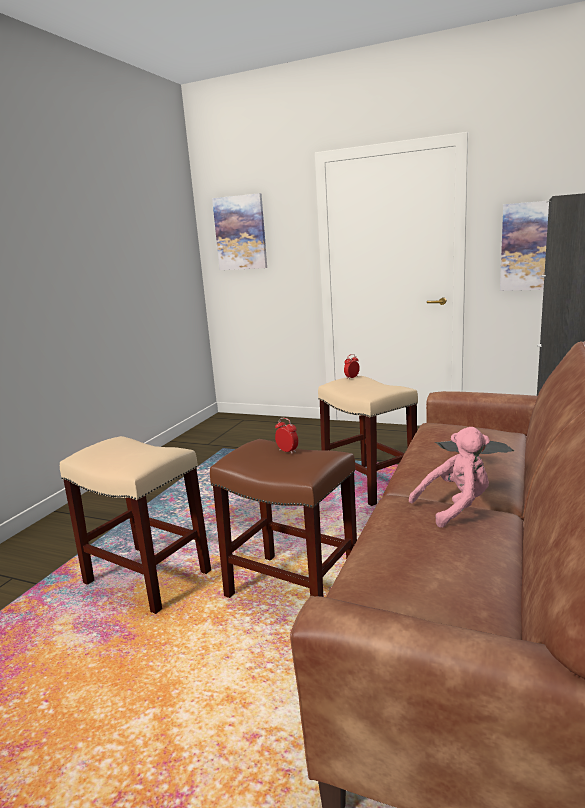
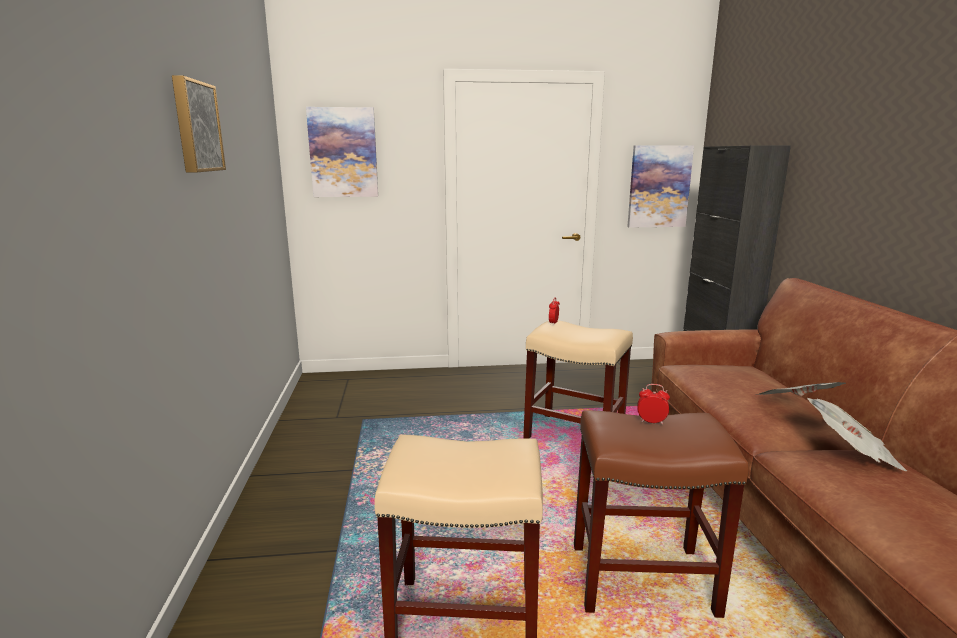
camera: 30 degrees left, 0 degrees up
(67, 224) = (195, 127): none -> picture
(455, 507) = (851, 454): pink plush toy -> newspaper

